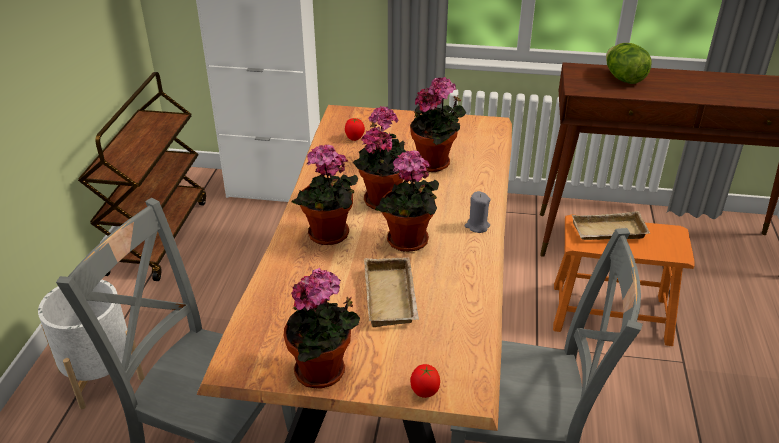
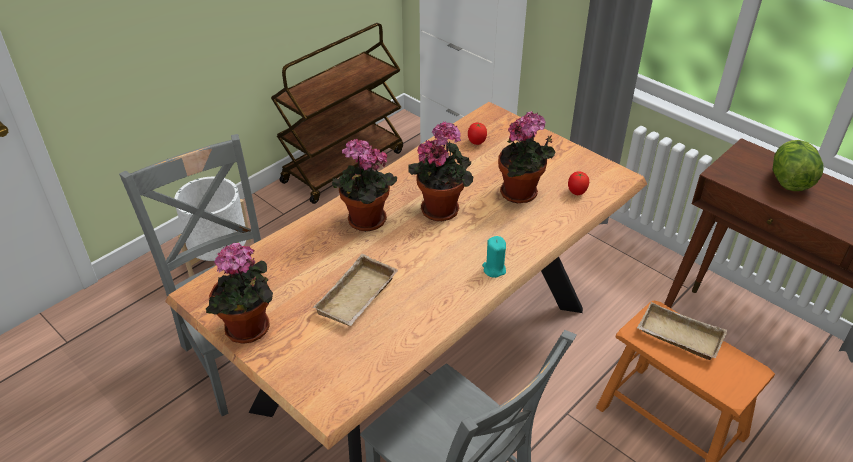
camera: 35 degrees right, 5 degrees up
(408, 243) = (420, 257): potted plant -> none
(424, 393) = (299, 387): tomato -> tomato (576, 193)
(477, 226) = (494, 269): grey candle -> turquoise candle

